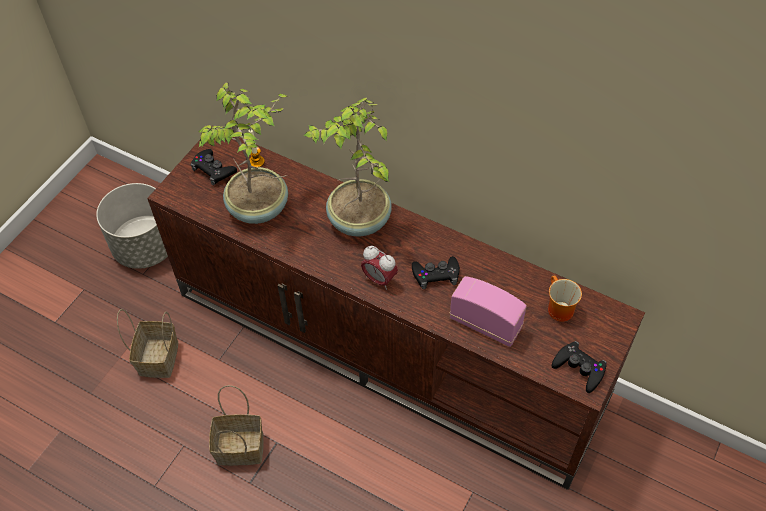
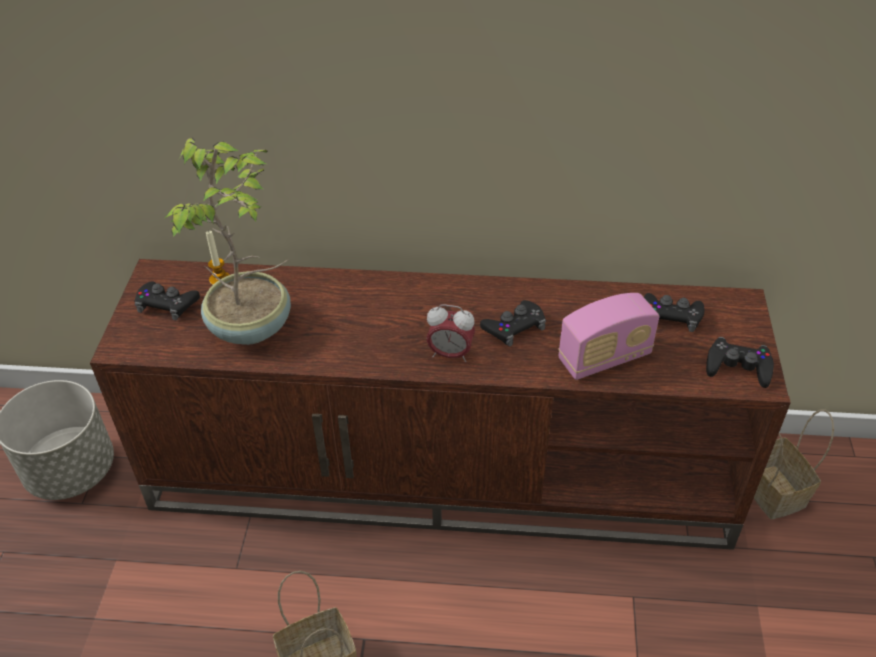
camera: 25 degrees left, 10 degrees down
(159, 359) = (153, 599): basket -> basket (775, 493)
(358, 221) = (386, 302): potted plant -> none
(485, 324) = (604, 358): radio -> radio turned 150 degrees clockwise
(557, 308) = (671, 316): mug -> black game controller

